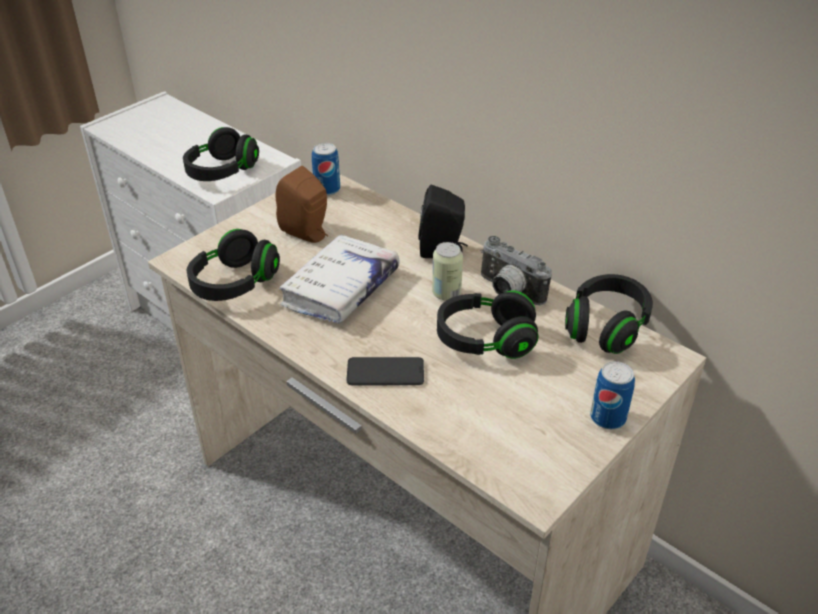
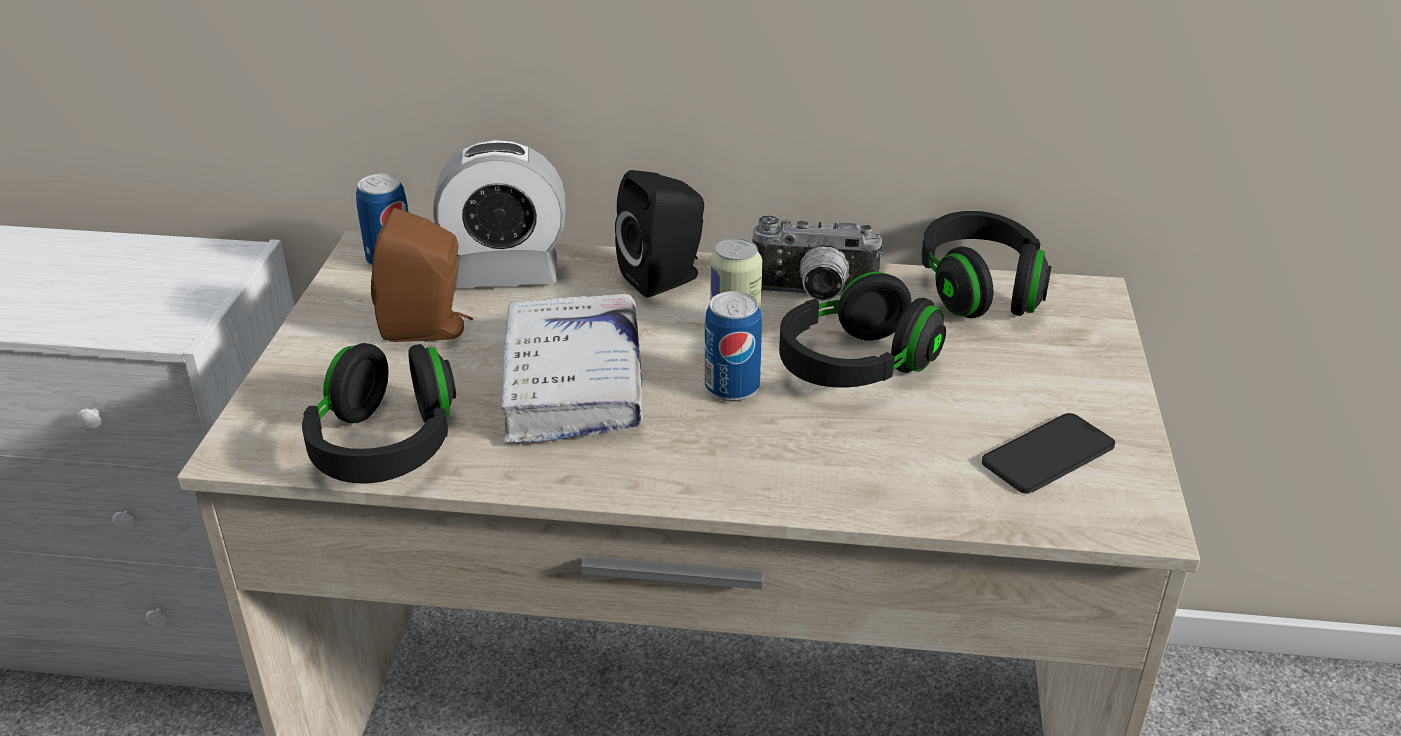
camera: 35 degrees left, 5 degrees down
(222, 171) = (152, 300): black headphones -> none
(371, 217) = (506, 273): none -> alarm clock
(385, 372) = (771, 464): phone -> phone (1048, 454)
(607, 418) = (1107, 391): can -> can (732, 387)

